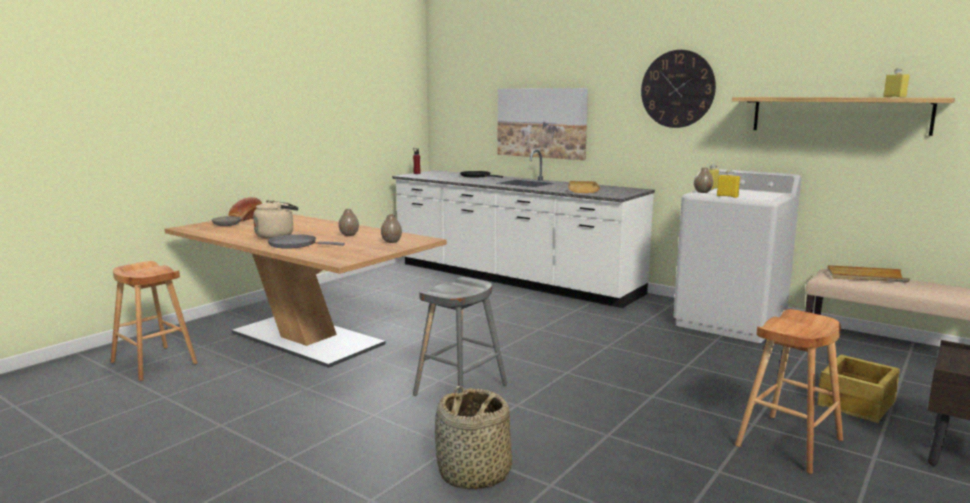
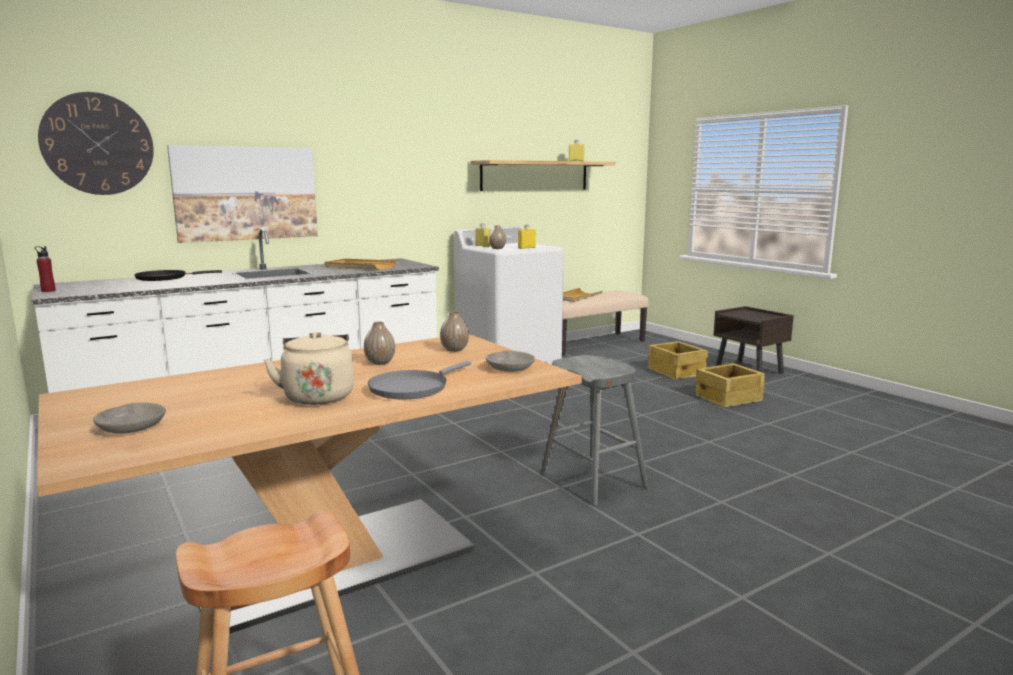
camera: 70 degrees left, 0 degrees up
(244, 218) = (84, 414): bread -> none
(349, 254) = (510, 368): none -> grey bowl
(474, 474) = (775, 500): basket -> none
(677, 89) = (412, 152): wall clock -> wall clock (97, 144)
(789, 442) = (729, 398): brown stool -> crate

